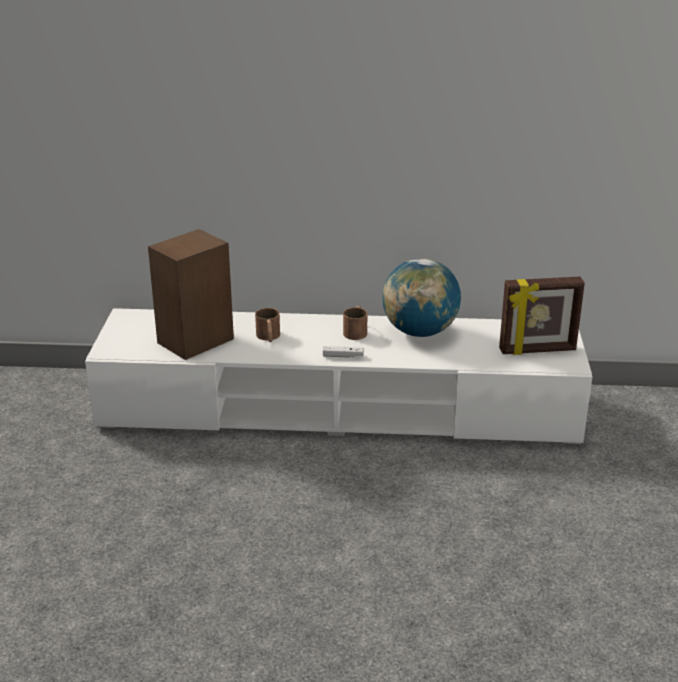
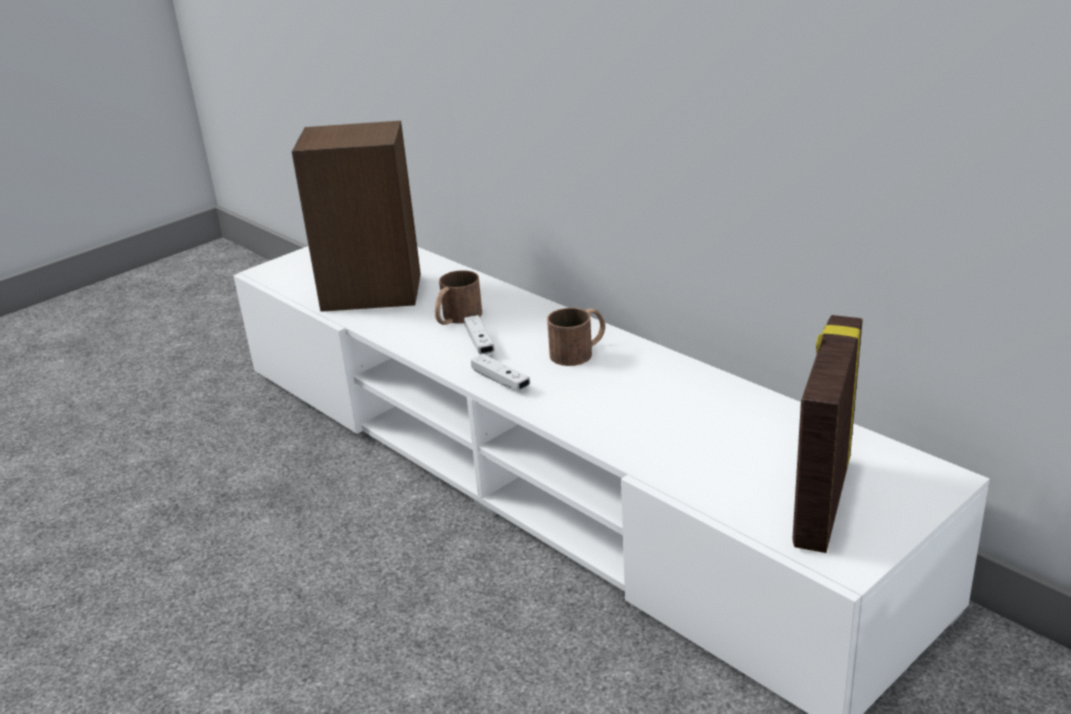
camera: 45 degrees right, 0 degrees up
(302, 344) = (479, 342): none -> white game controller
(419, 332) = (667, 388): globe -> none
(537, 350) = (820, 501): picture frame -> picture frame turned 75 degrees clockwise

